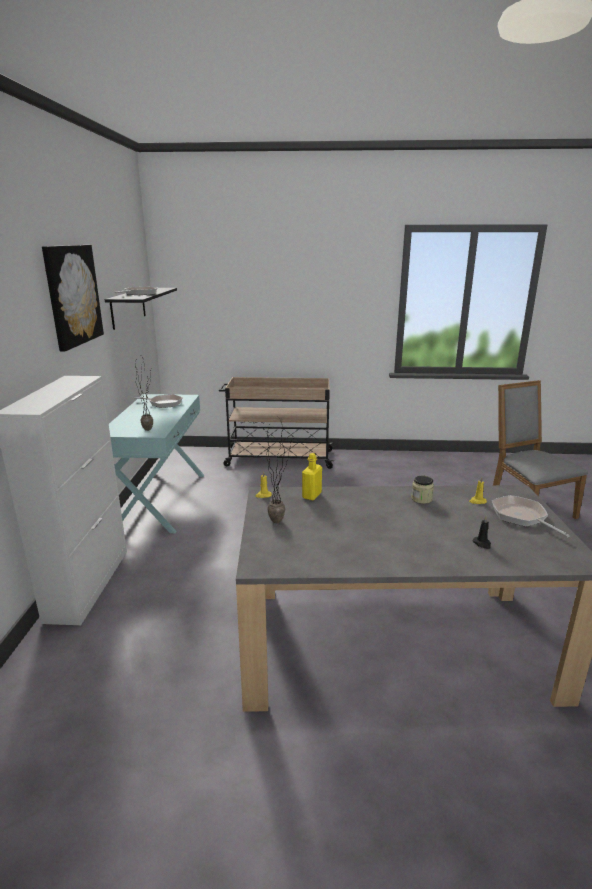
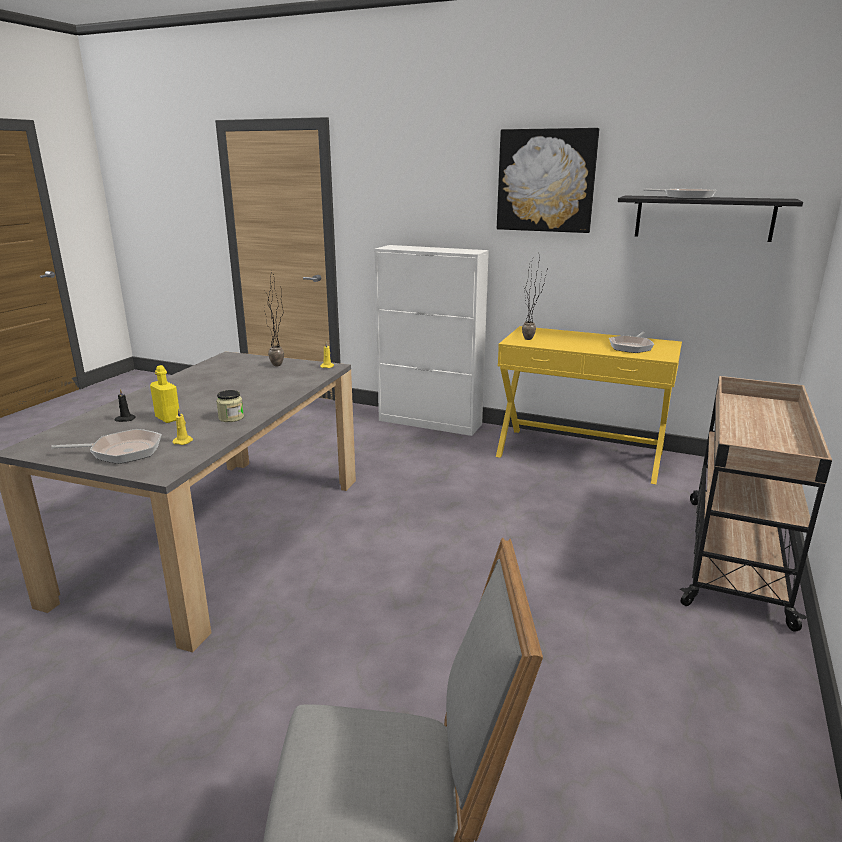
camera: 110 degrees right, 0 degrees up
(161, 500) = (579, 454): turquoise console table -> yellow console table
(311, 495) = (303, 380): yellow bottle -> yellow bottle (168, 418)

